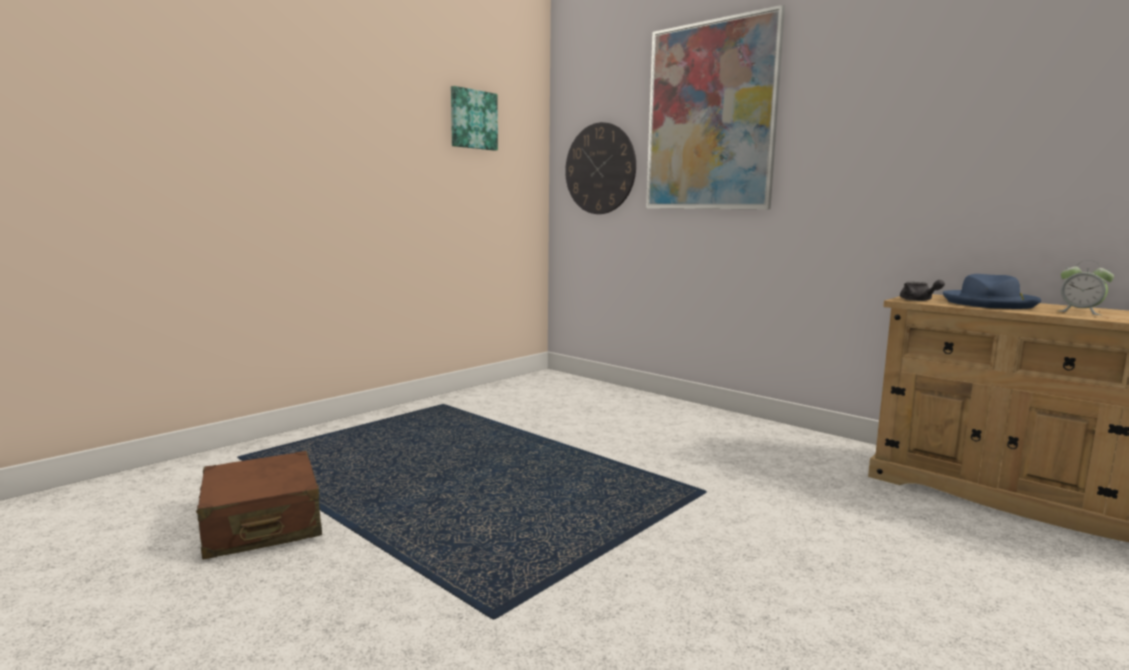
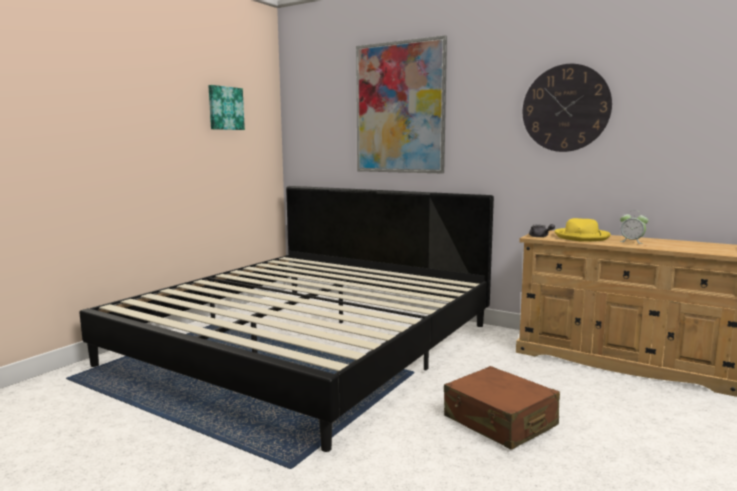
camera: 10 degrees left, 0 degrees up
(262, 524) = (106, 425): brown suitcase -> brown suitcase (499, 421)
(557, 438) = (306, 343): none -> bed
(600, 169) = (321, 141): wall clock -> wall clock (565, 108)
(990, 303) = (582, 237): blue hat -> yellow hat

